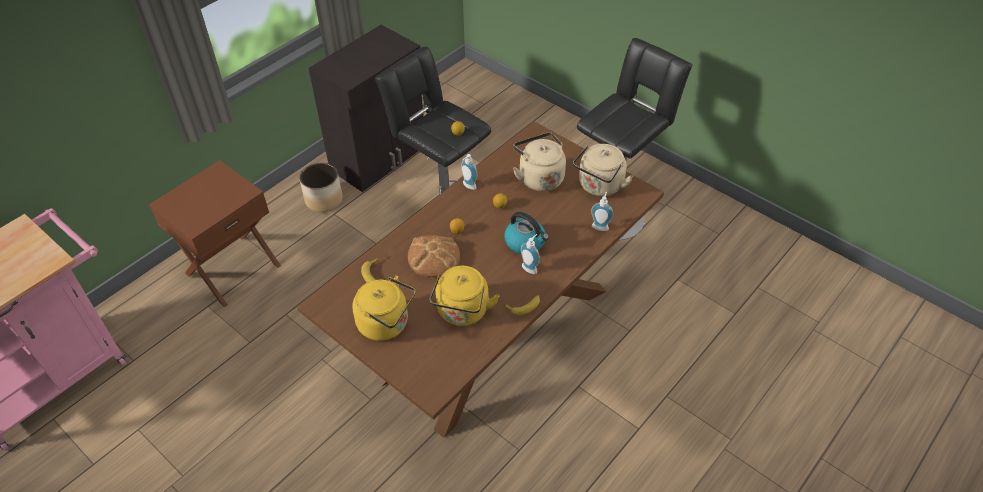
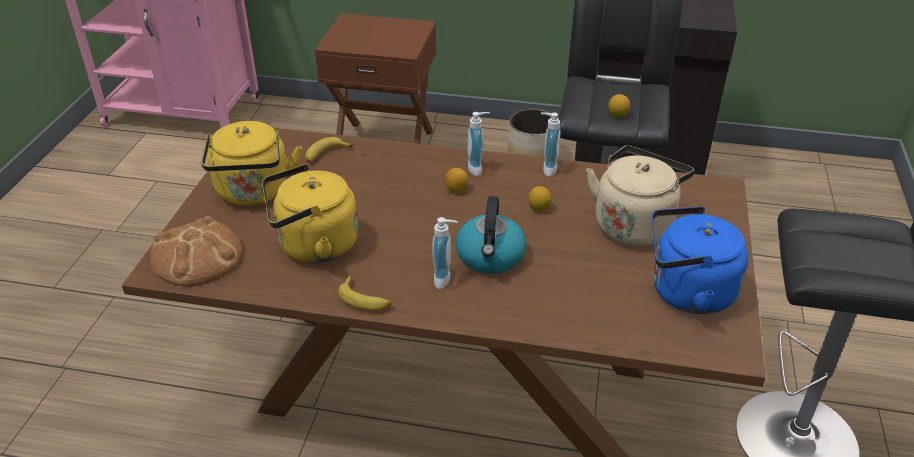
camera: 60 degrees right, 10 degrees down
(433, 257) = (393, 187): bread -> bread (197, 256)
(599, 186) = (686, 292): beige kettle -> blue kettle
(600, 226) = (600, 324): soap dispenser -> soap dispenser (478, 168)

